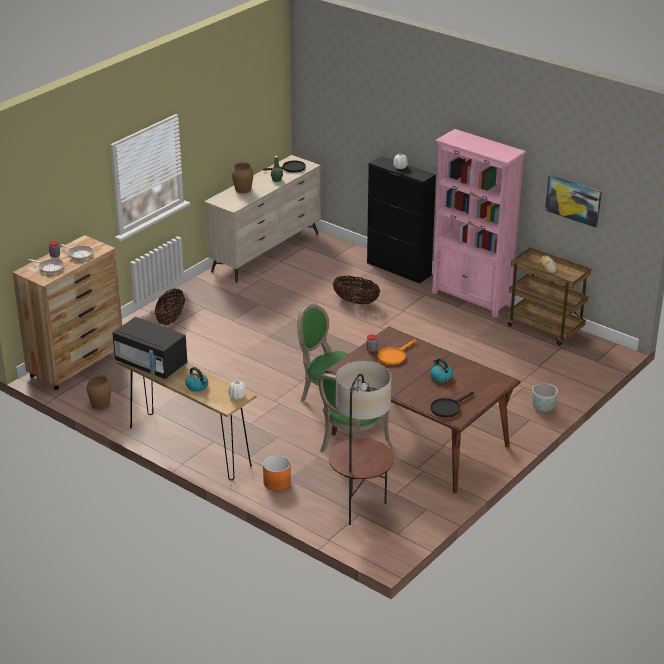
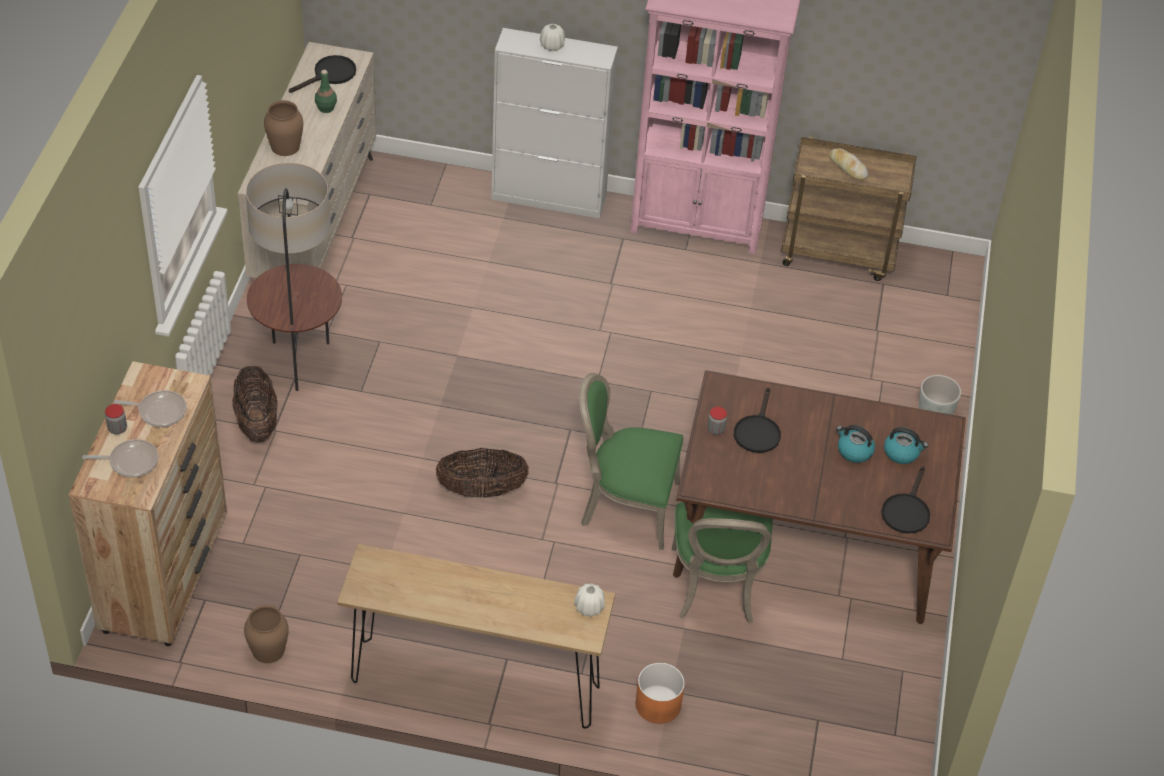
camera: 30 degrees left, 15 degrees up
(151, 364) = (403, 589): black microwave -> none
(197, 386) = (511, 610): kettle -> kettle (902, 453)
(356, 302) = (529, 288): basket -> basket (482, 490)
(360, 509) = (813, 709): floor lamp -> floor lamp (299, 363)
(394, 356) = (757, 431): orange frying pan -> black frying pan
(399, 269) = (549, 197): black cabinet -> white cabinet
(573, 200) = (886, 60): picture -> none

